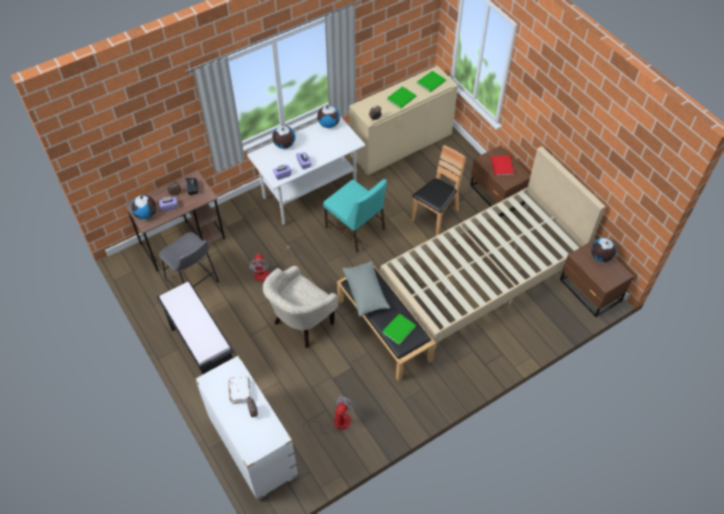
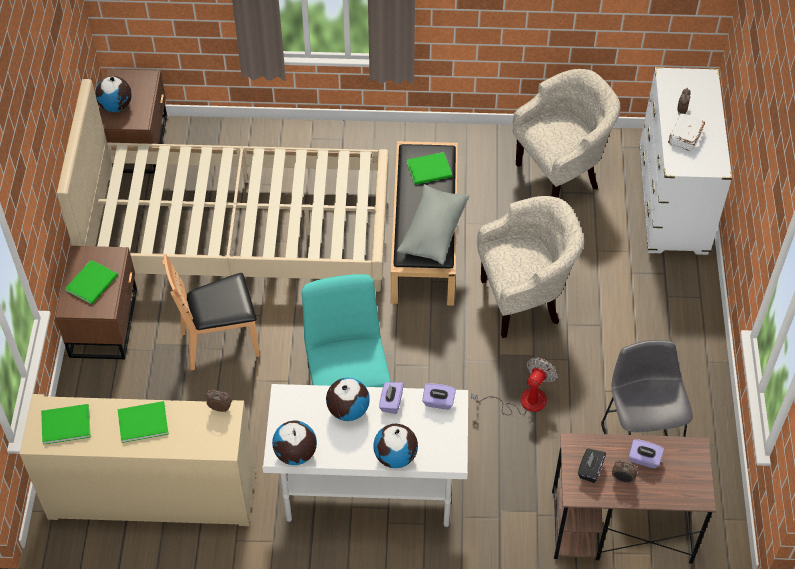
camera: 145 degrees left, 0 degrees up
(146, 214) = (687, 466): globe -> globe (347, 410)
(202, 351) = (676, 339): black bench -> none
(335, 422) = (561, 175): fan -> beige armchair
(501, 167) = (93, 283): red book -> green book

